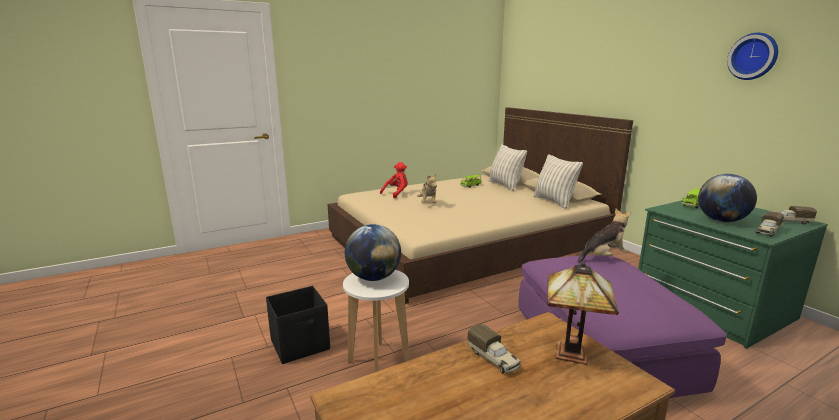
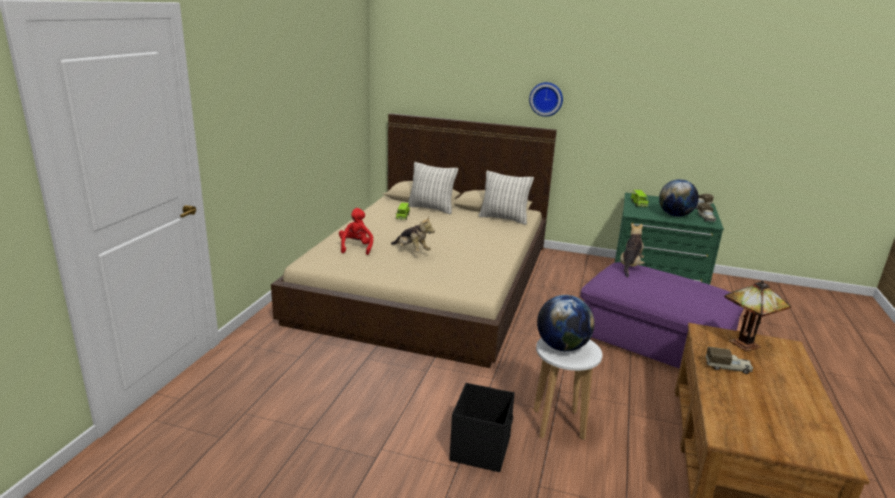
camera: 45 degrees left, 5 degrees up
(753, 56) = (659, 80): wall clock -> wall clock (546, 99)

